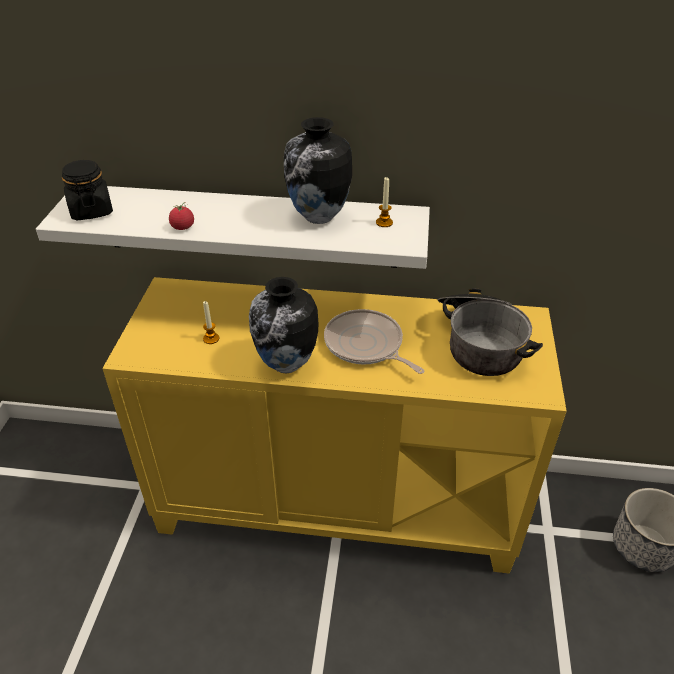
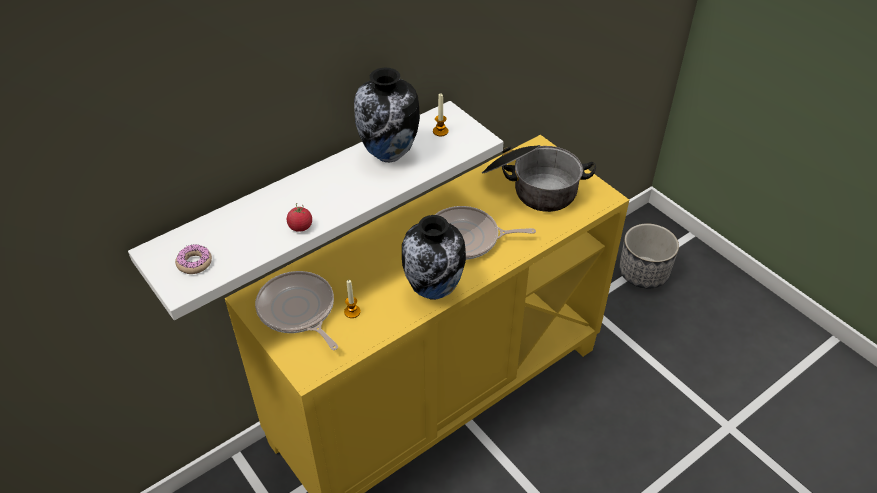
camera: 45 degrees left, 5 degrees up
(91, 211) = (194, 263): black jar -> donut
(180, 314) = (298, 311): none -> frying pan

